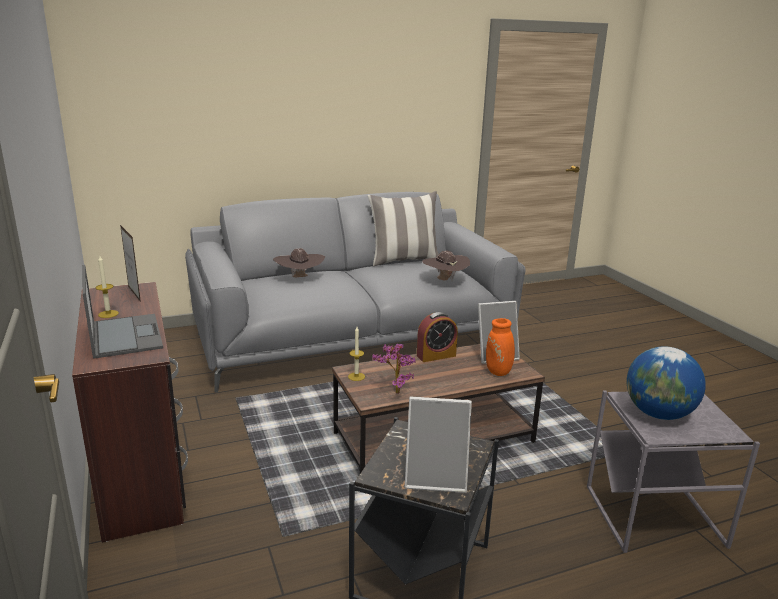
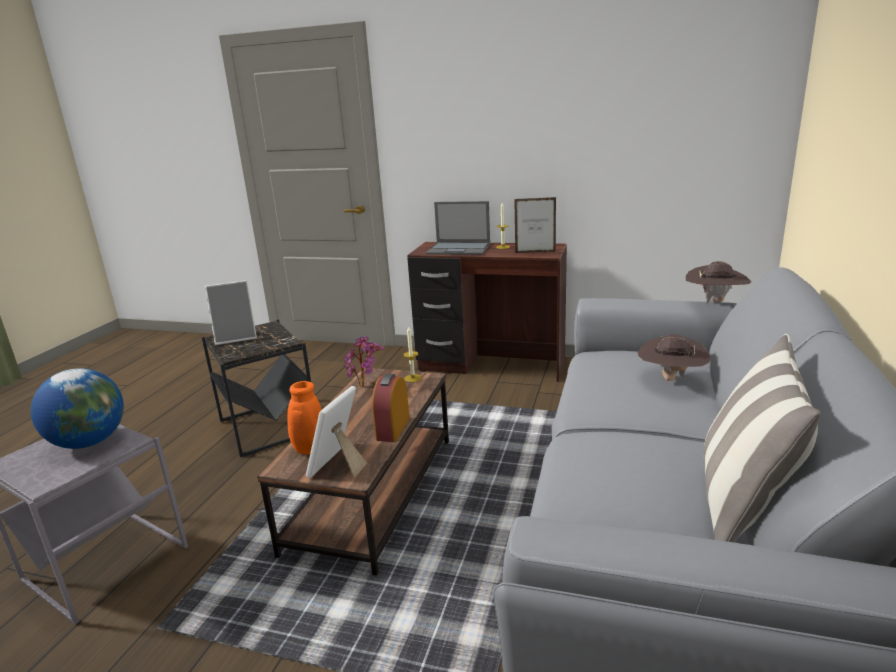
camera: 130 degrees right, 0 degrees up
(436, 477) = (236, 337): picture frame -> picture frame turned 150 degrees counterclockwise
(444, 280) = (580, 500): brown hat -> brown hat (715, 302)

